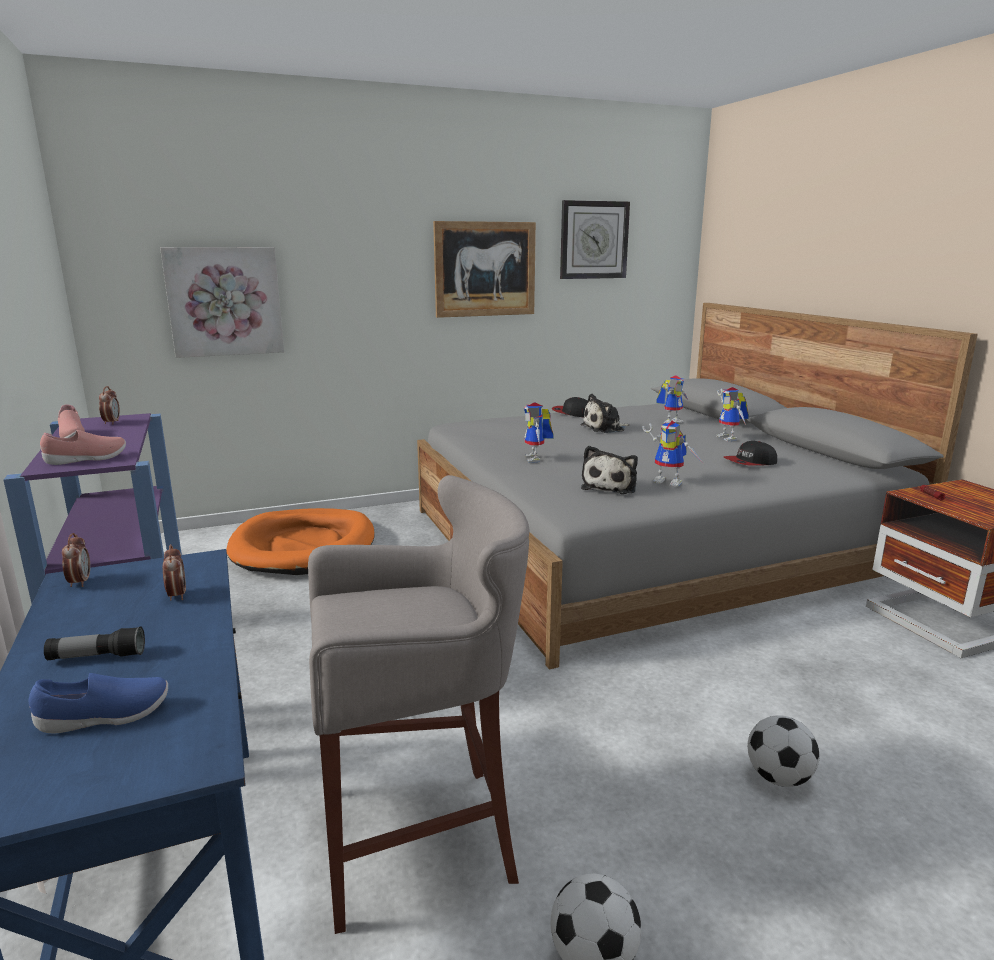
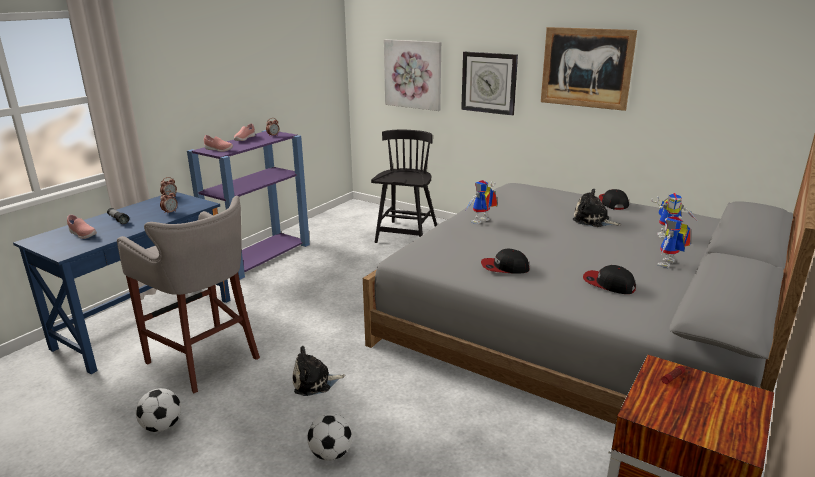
camera: 55 degrees right, 5 degrees up
(105, 718) = (82, 235): blue shoe -> pink shoe
(304, 547) = (406, 235): orange dog bed -> black chair
(593, 240) = (700, 48): wall clock -> wall clock (489, 83)
(610, 486) = (464, 253): plush toy -> plush toy (315, 382)
(671, 482) = (504, 267): toy robot -> cap

